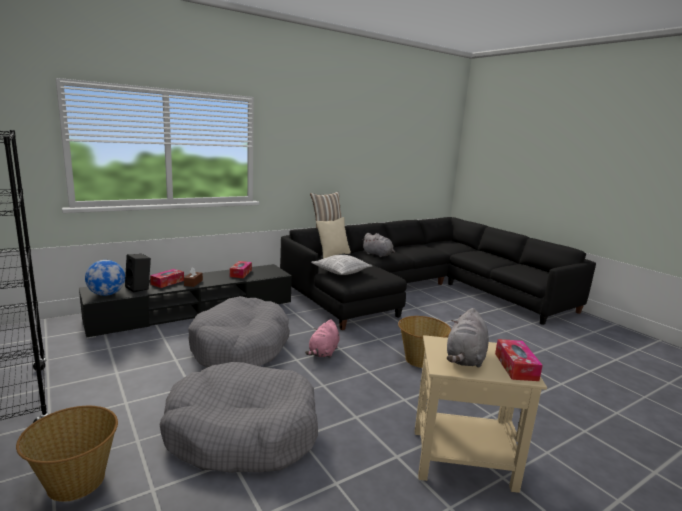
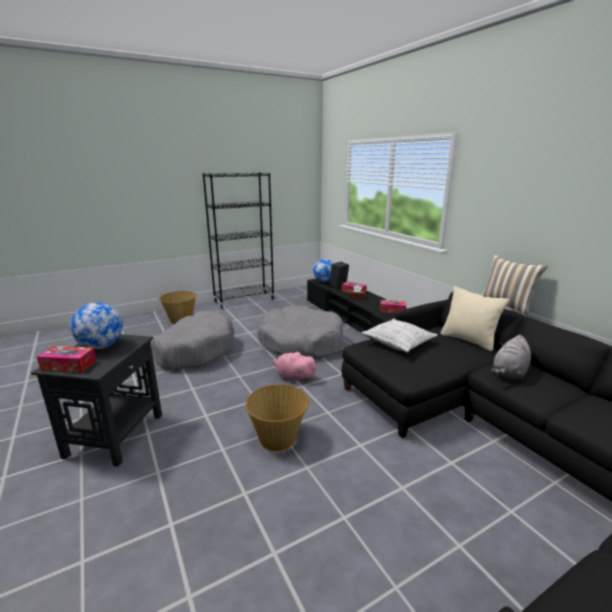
camera: 95 degrees right, 5 degrees up
(461, 459) = (116, 434): beige side table -> black side table
(465, 358) = (101, 346): grey plush toy -> globe

